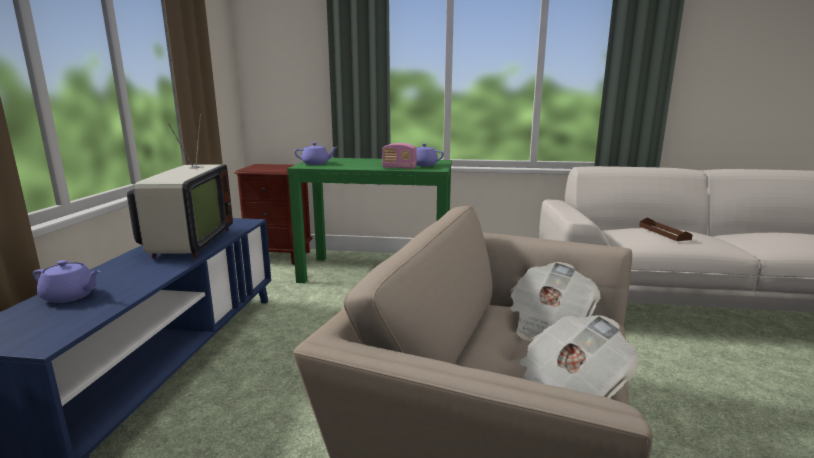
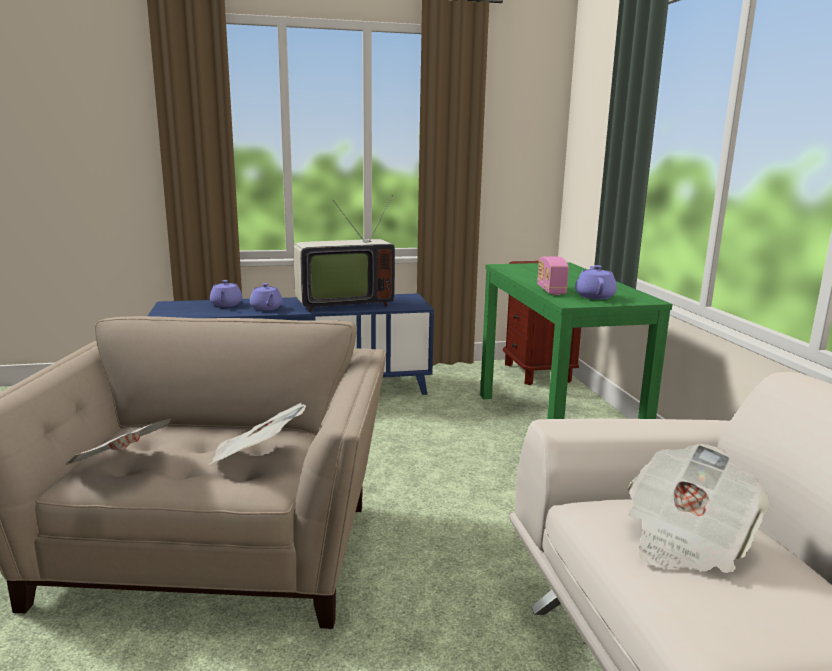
camera: 70 degrees right, 0 degrees up
(316, 163) = (527, 267): purple teapot -> purple teapot (266, 308)
(664, 232) = (686, 539): brown tray -> newspaper

